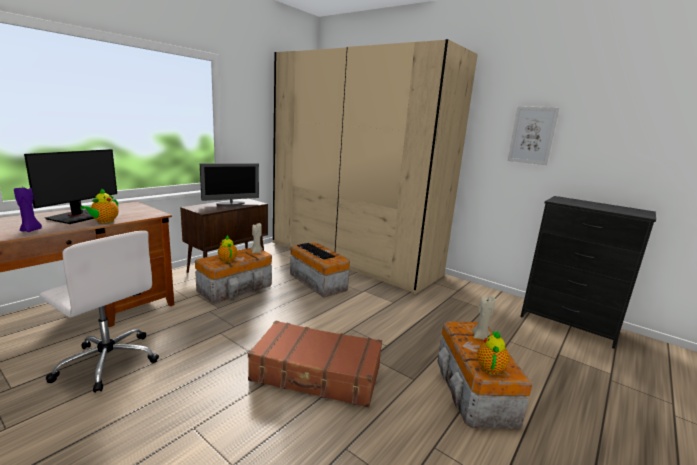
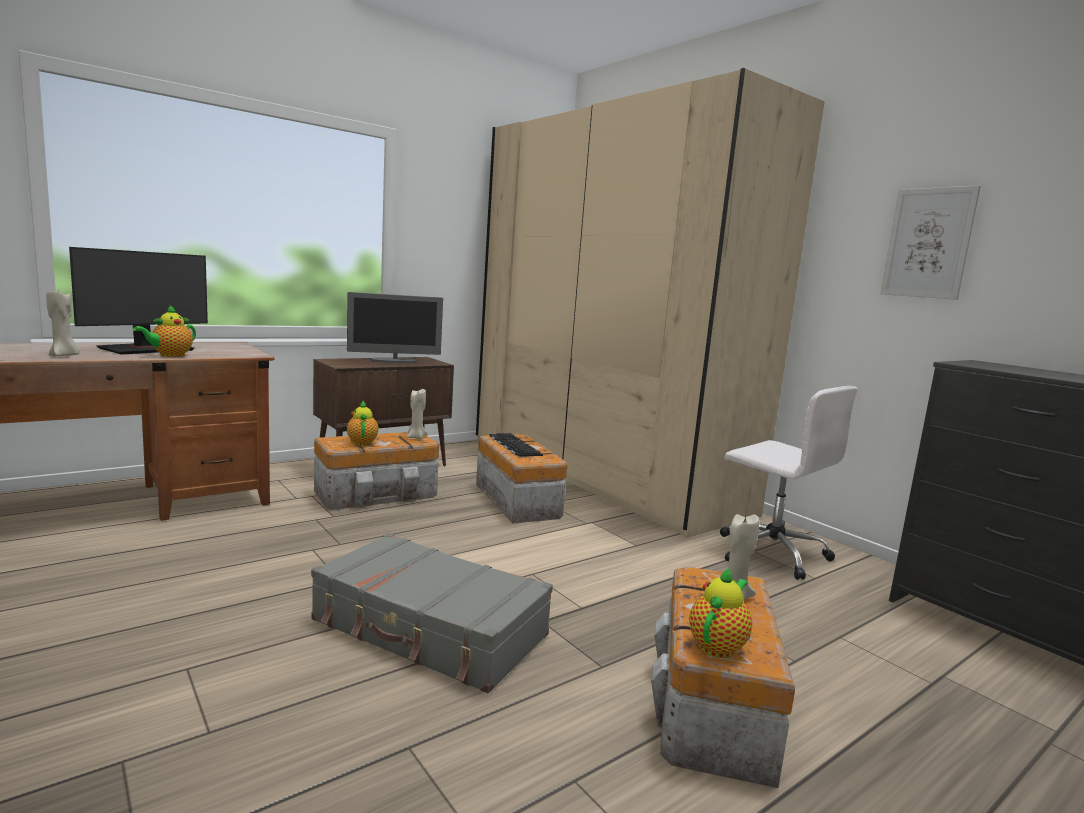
camera: 15 degrees right, 5 degrees down
(31, 230) = (64, 356): purple candle -> beige candle
(108, 361) = (130, 562): white office chair -> white office chair (770, 552)
(316, 374) = (429, 629): brown suitcase -> grey suitcase

